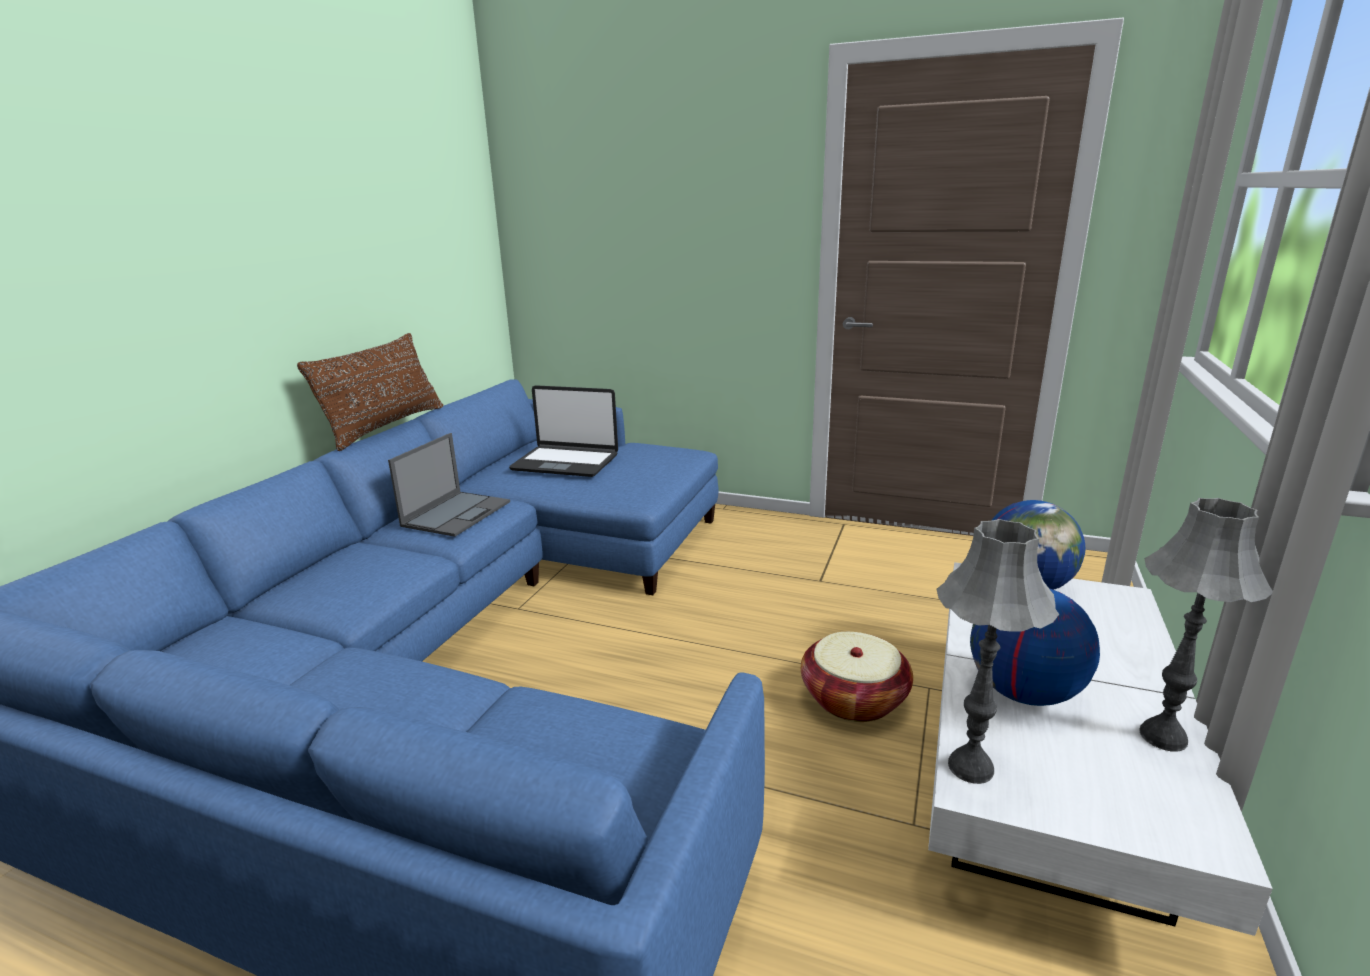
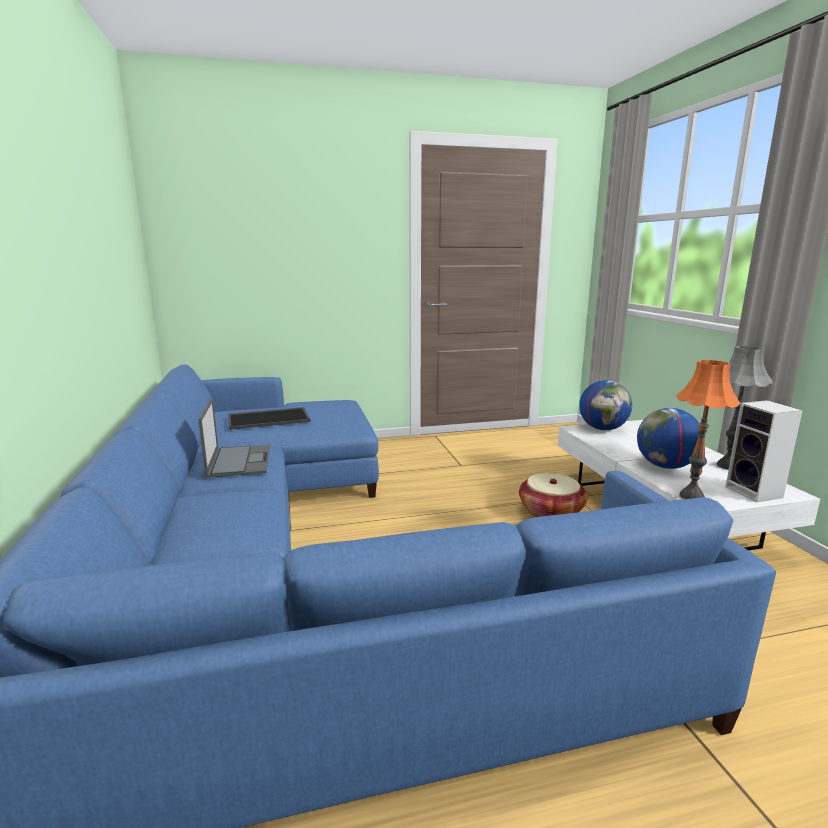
camera: 35 degrees left, 5 degrees down
(386, 426) = (144, 401): brown pillow -> none
(566, 462) = (269, 418): laptop -> tray
(970, 768) = (691, 497): grey table lamp -> orange table lamp
(1126, 813) = (756, 493): none -> speaker

